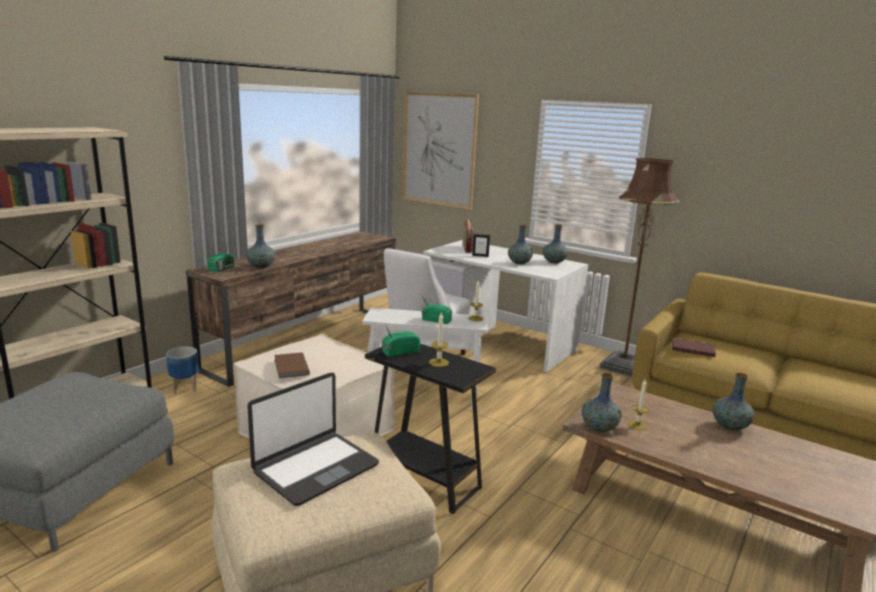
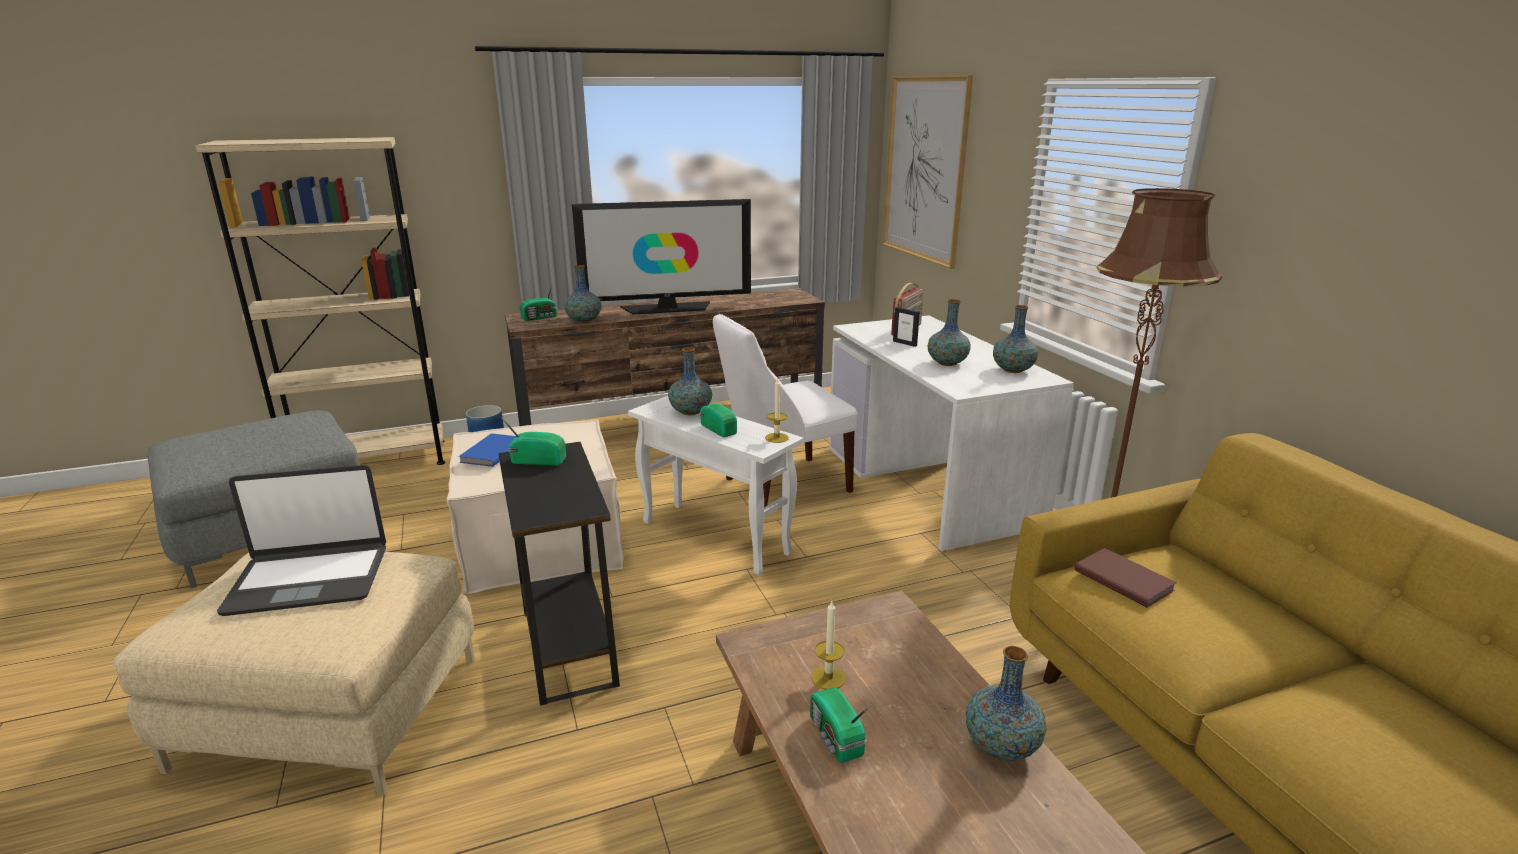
camera: 35 degrees right, 5 degrees up
(290, 367) = (491, 452): brown book -> blue book
(304, 252) = (667, 308): none -> television
(438, 362) = (554, 486): candle -> none
(599, 428) = (759, 658): vase -> vase (690, 412)
(676, 446) = (835, 738): none -> radio

